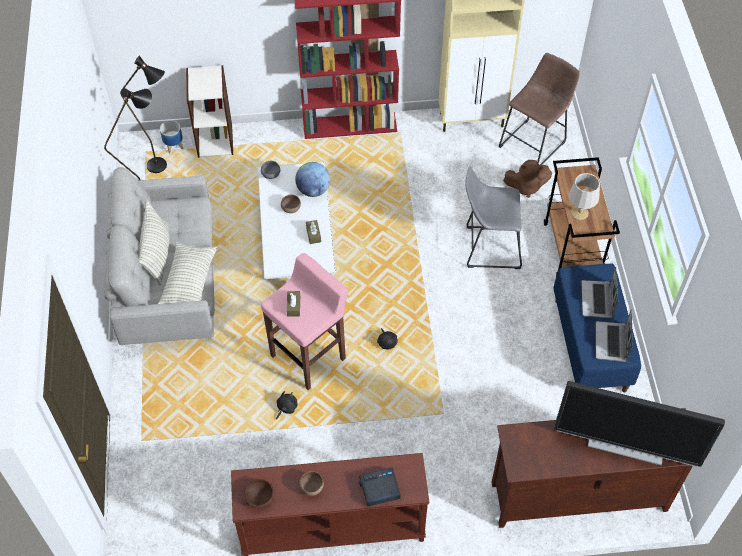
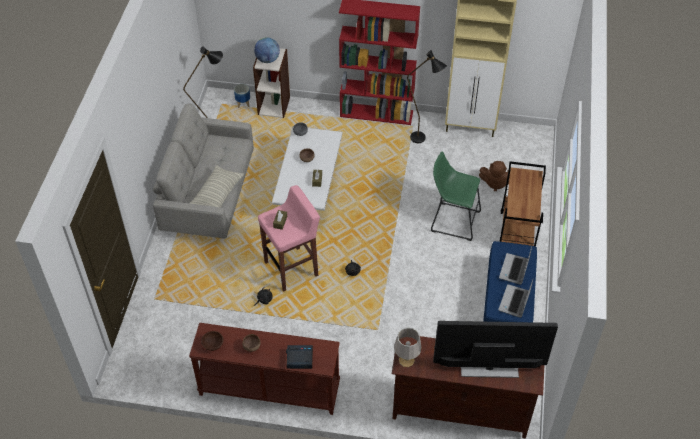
camera: 15 degrees right, 5 degrees down
(157, 254) = (201, 171): pillow -> none
(164, 167) = (231, 117): black floor lamp -> black floor lamp (422, 140)
(313, 190) = (327, 149): globe -> globe (267, 59)
(488, 247) = (452, 220): grey stool -> green stool
(535, 142) = (514, 152): brown stool -> none
(579, 212) = (518, 202): grey table lamp -> grey table lamp (406, 360)
(626, 445) = (489, 368): television -> television turned 150 degrees clockwise

